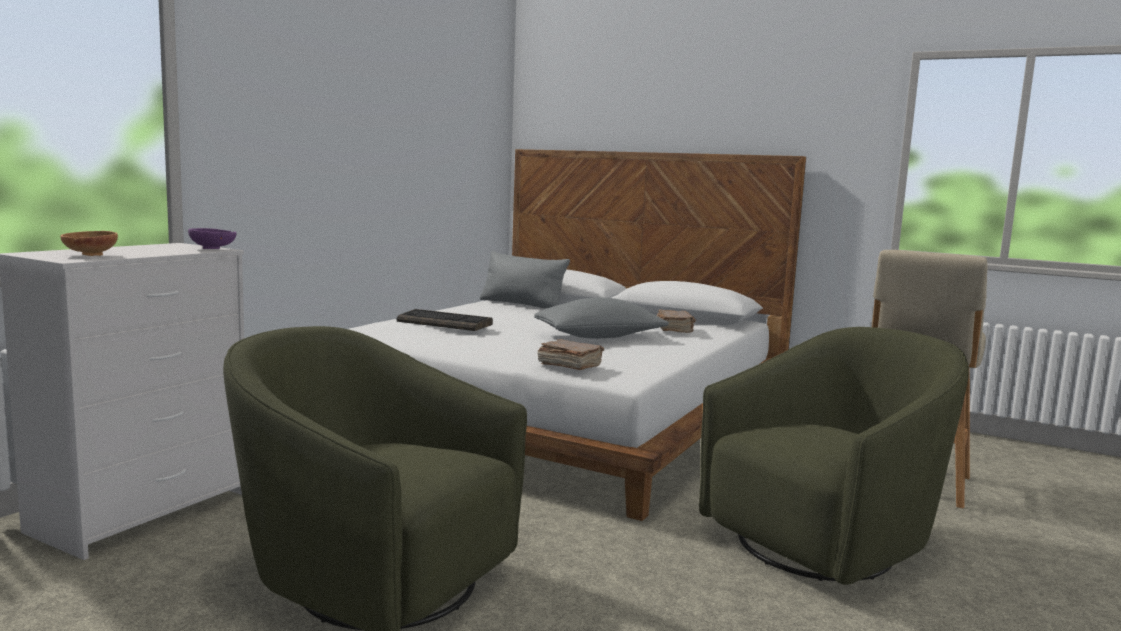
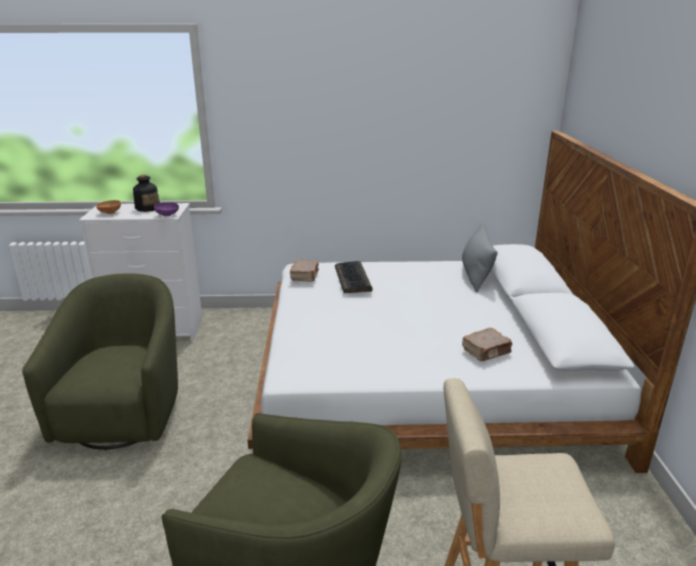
camera: 60 degrees right, 15 degrees up
(136, 248) = (147, 208): none -> bottle
(569, 365) = (296, 348): brown book -> brown book (305, 276)
(600, 337) = (405, 332): grey pillow -> none

